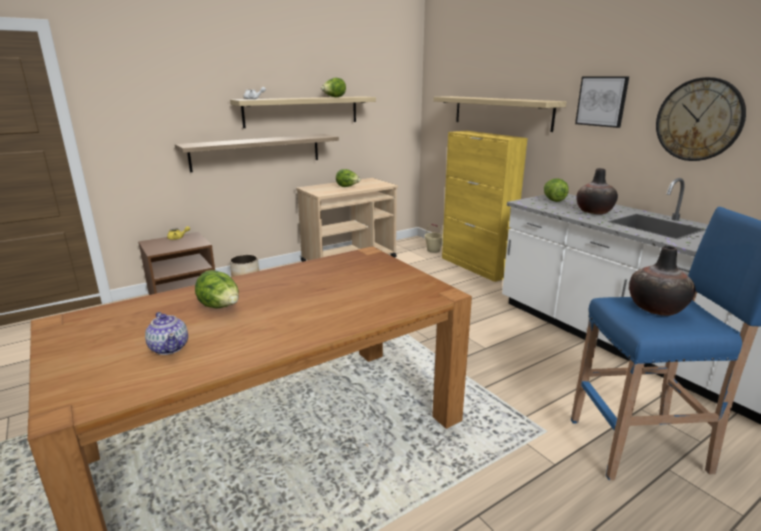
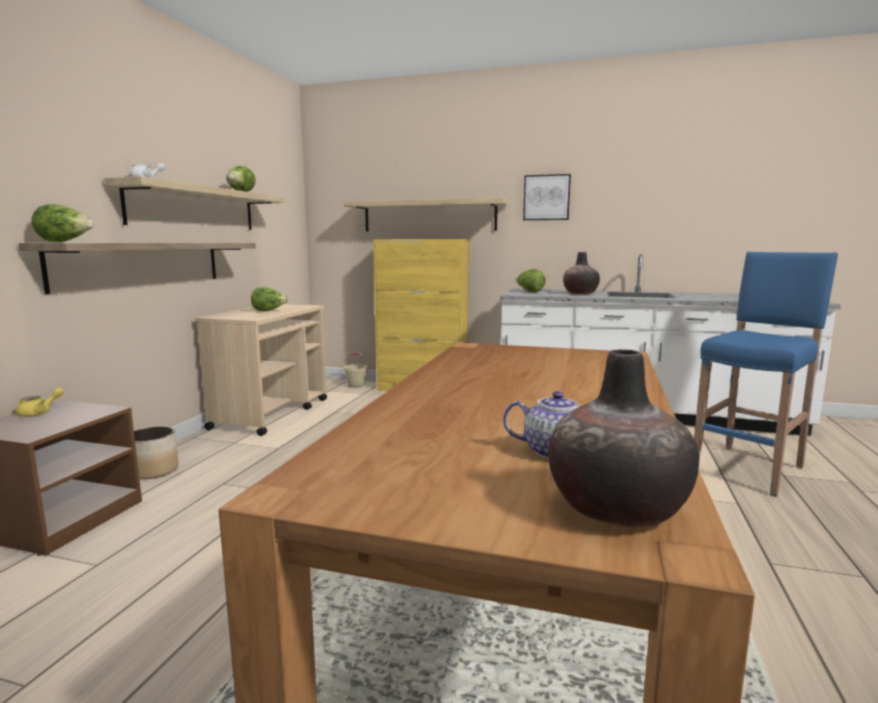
camera: 40 degrees left, 10 degrees down
(220, 307) = (478, 409): lettuce -> lettuce (65, 242)
(656, 308) = (752, 335): vase -> vase (616, 508)
(699, 120) = (638, 207): wall clock -> none

